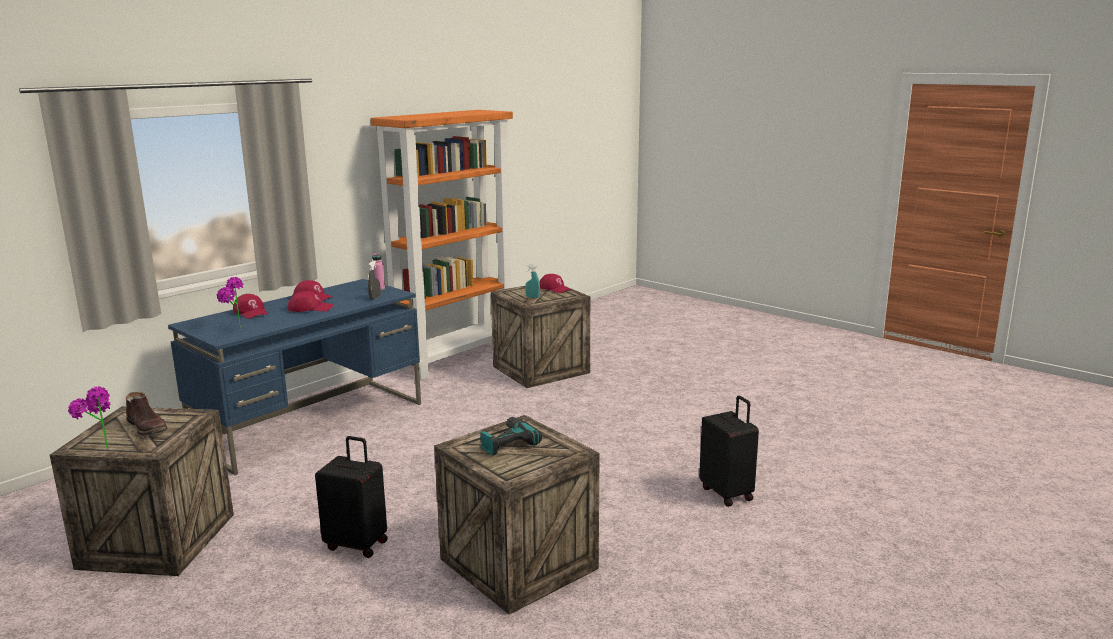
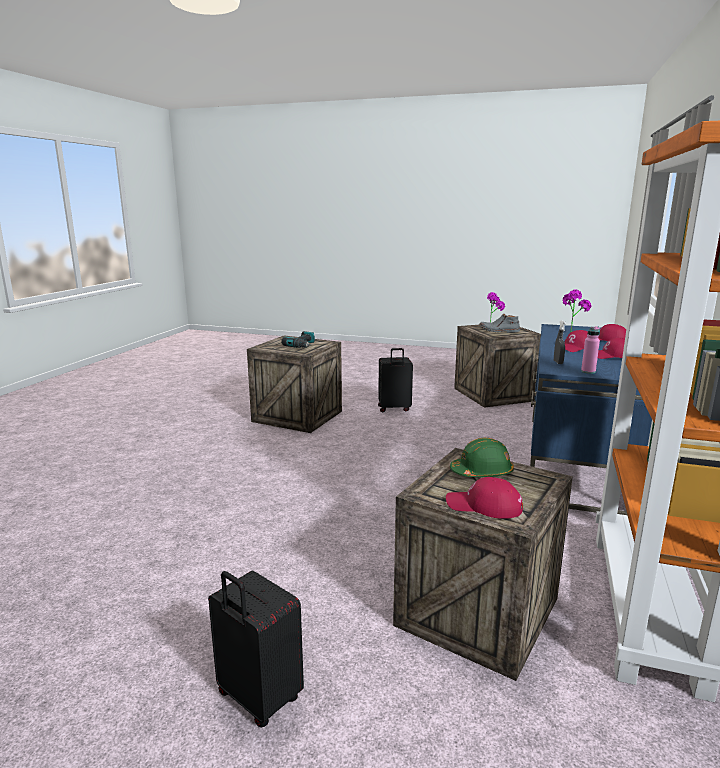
camera: 155 degrees right, 0 degrees up
(148, 427) = (498, 331): brown boot -> grey boot
(532, 297) = (482, 472): turquoise spray bottle -> green hard hat
(727, 493) = (165, 475): black suitcase -> black suitcase (257, 698)

